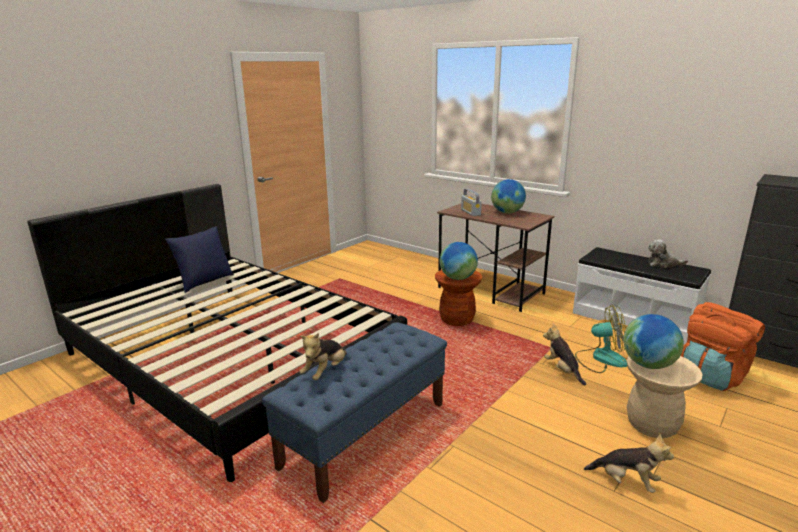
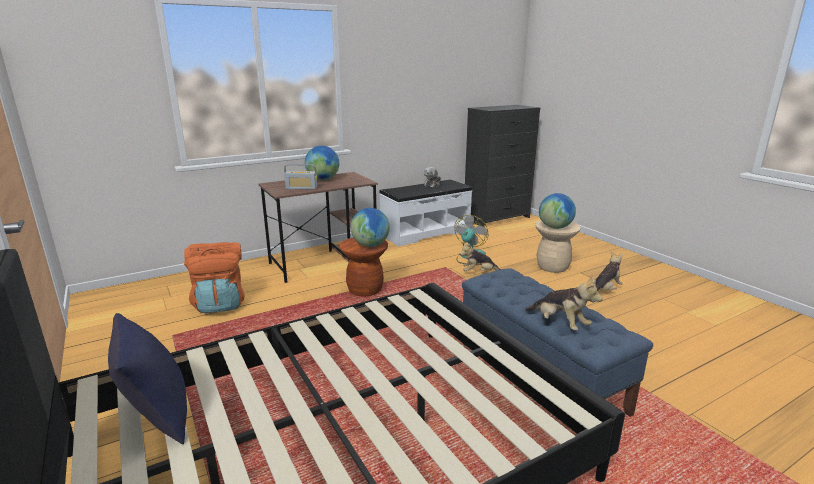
camera: 70 degrees left, 0 degrees up
(712, 376) = (508, 237): orange backpack -> orange backpack (220, 303)

